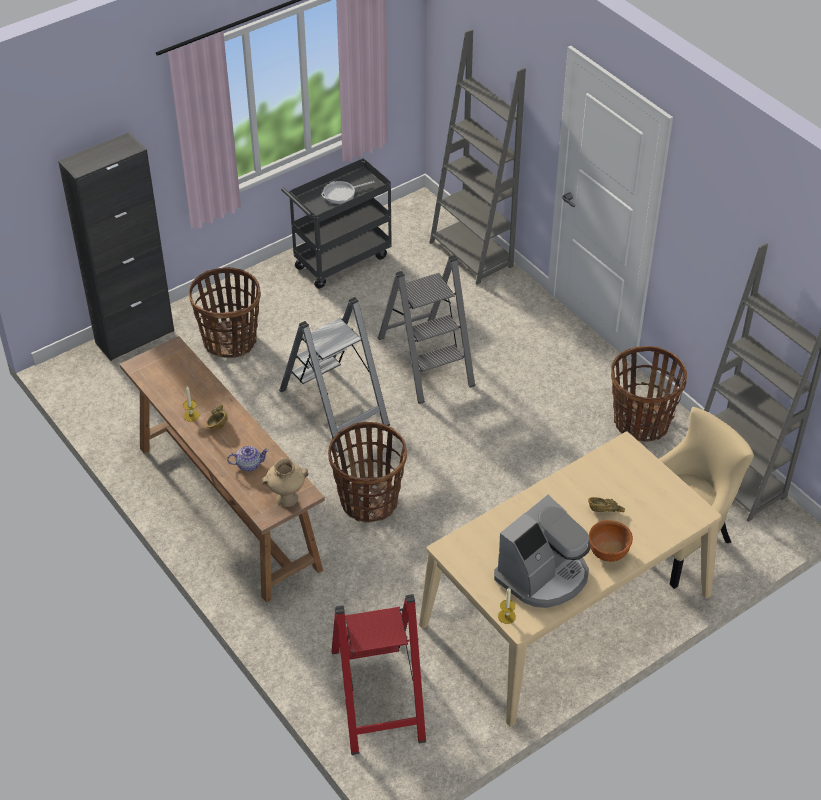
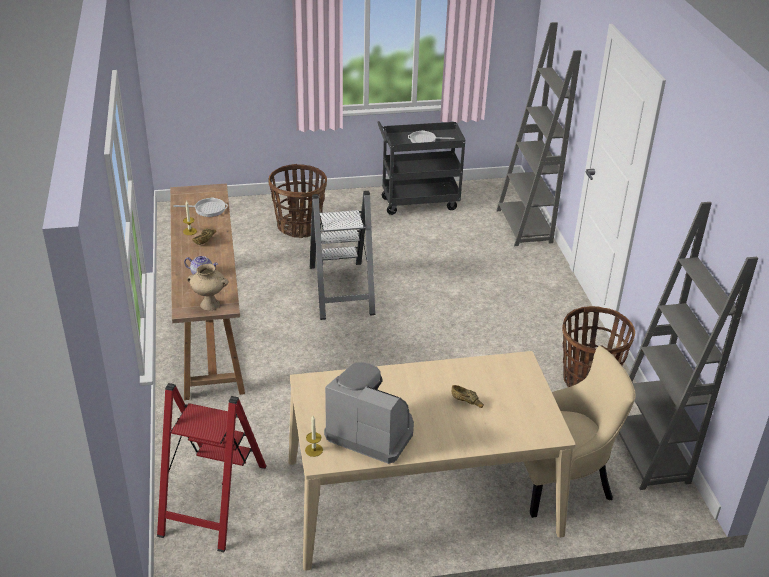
camera: 25 degrees right, 10 degrees down
(134, 337) = (235, 205): black cabinet -> none
(186, 379) = (207, 209): none -> frying pan
(368, 501) = (318, 359): basket -> none
(425, 360) = (436, 281): grey step ladder -> none
(543, 576) = (371, 431): coffee machine -> coffee machine turned 135 degrees counterclockwise
(607, 553) = (443, 435): brown bowl -> none

